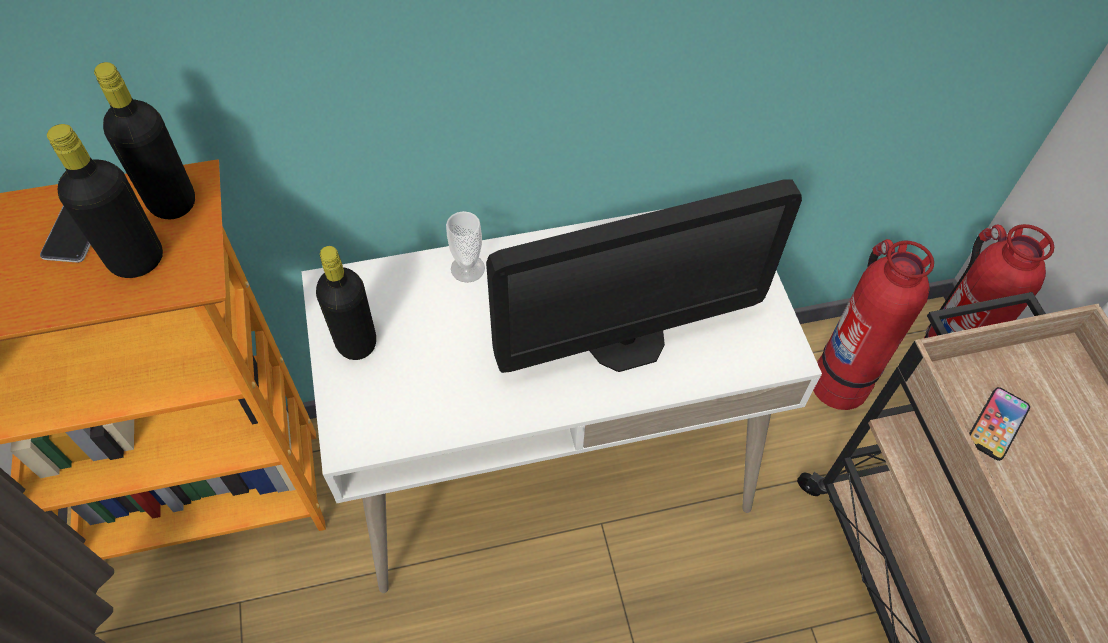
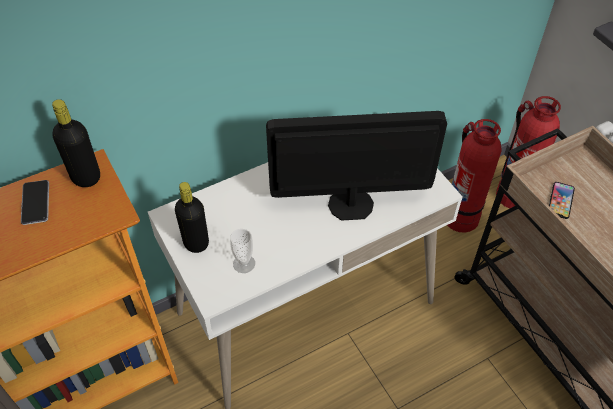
camera: 15 degrees left, 5 degrees down
(137, 260) = (79, 212): black bottle -> none
(467, 268) = (246, 187): cup -> cup (244, 263)
(626, 340) = (350, 204): monitor -> monitor turned 150 degrees counterclockwise

